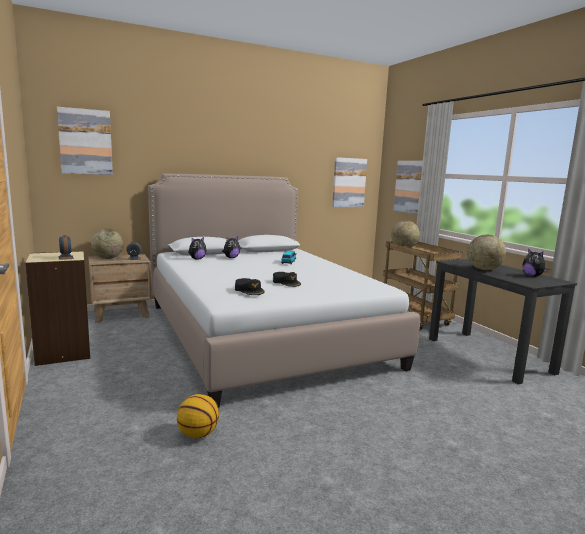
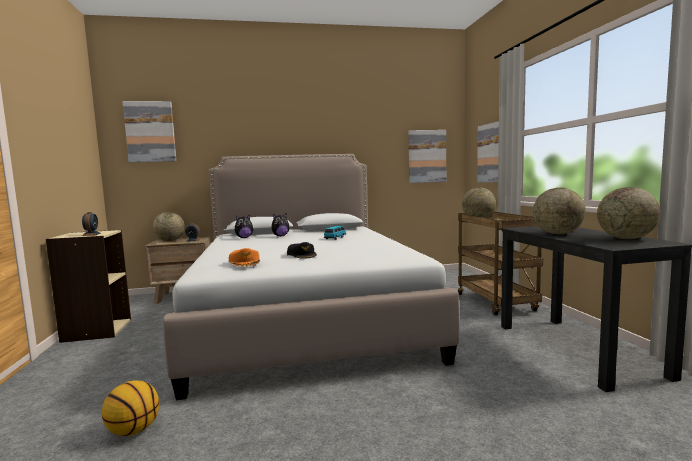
camera: 15 degrees right, 5 degrees down
(249, 290) = (245, 262): black cap -> orange cap
(533, 276) = (626, 238): plush toy -> globe

